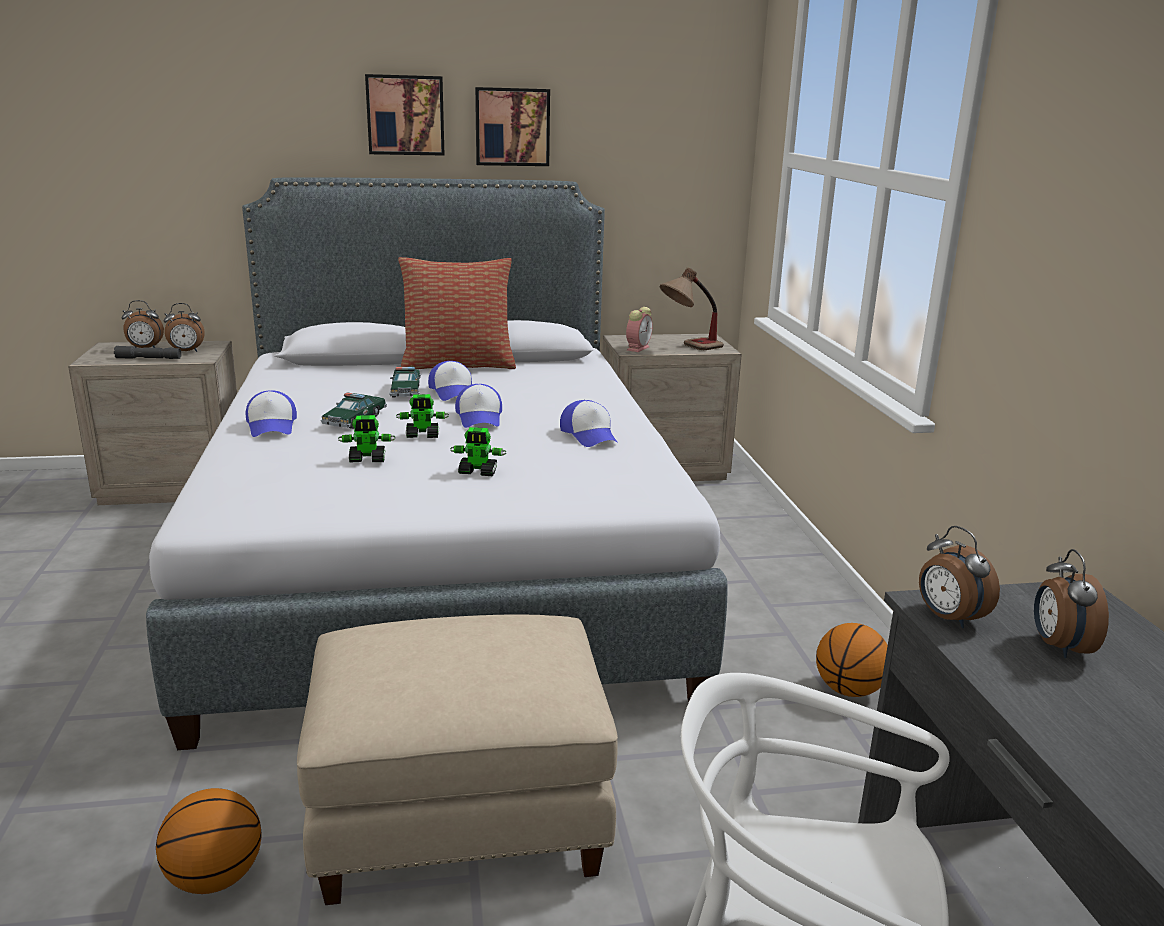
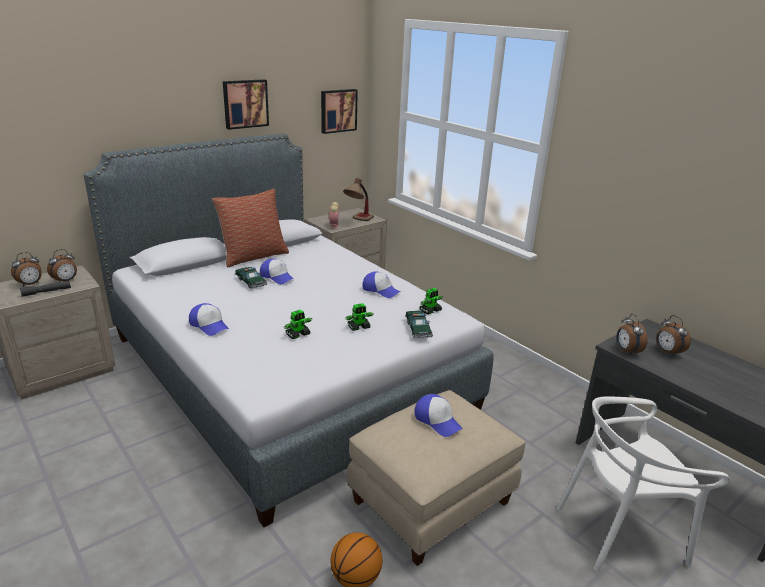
camera: 30 degrees left, 5 degrees up
(355, 420) = (251, 309): toy car -> toy car (418, 329)
(405, 115) = (181, 102): picture -> picture (338, 110)
(423, 435) = (303, 311): toy robot -> toy robot (430, 310)
(480, 418) = (315, 291): cap -> cap (437, 420)
(849, 690) = (524, 383): basketball -> none
(948, 618) = (626, 351): alarm clock -> alarm clock turned 45 degrees clockwise

